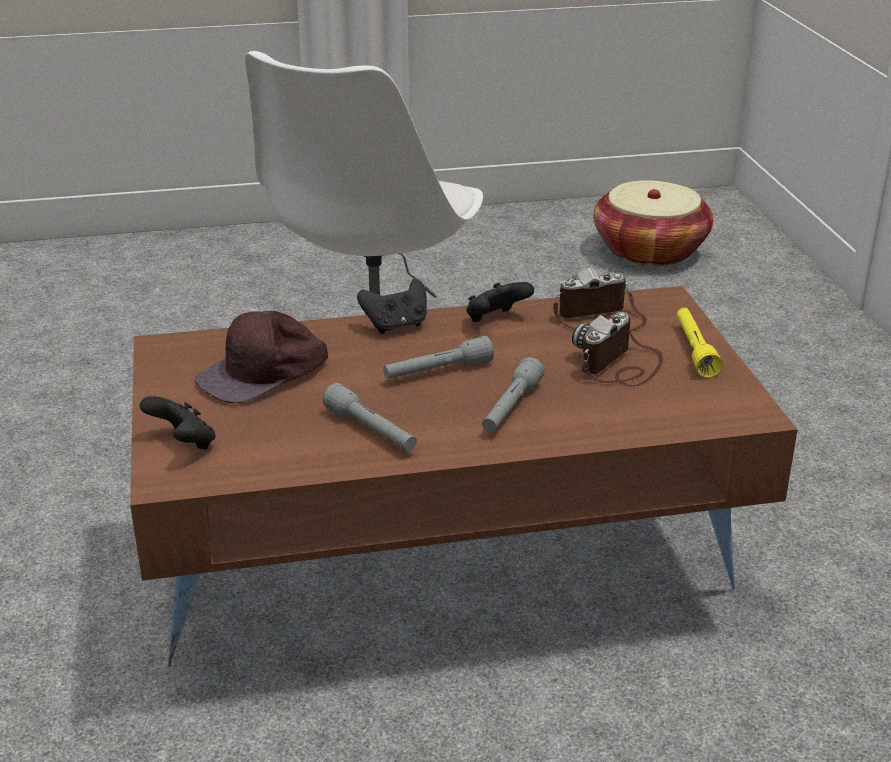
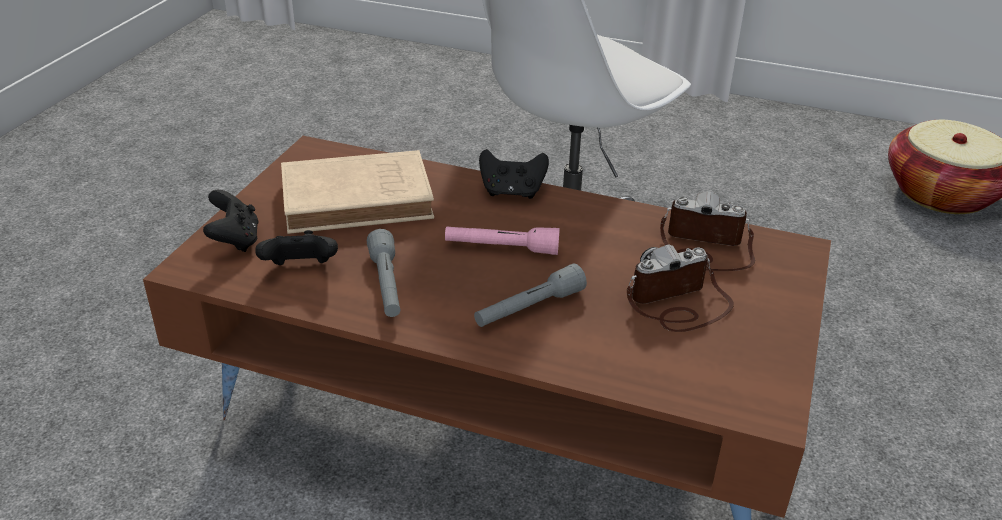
camera: 30 degrees right, 5 degrees up
(264, 372) = (361, 199): brown cap -> beige book
(437, 371) = (501, 248): grey flashlight -> pink flashlight
(495, 320) = (605, 216): black game controller -> black game controller (301, 269)
(694, 350) = (774, 314): yellow flashlight -> none

